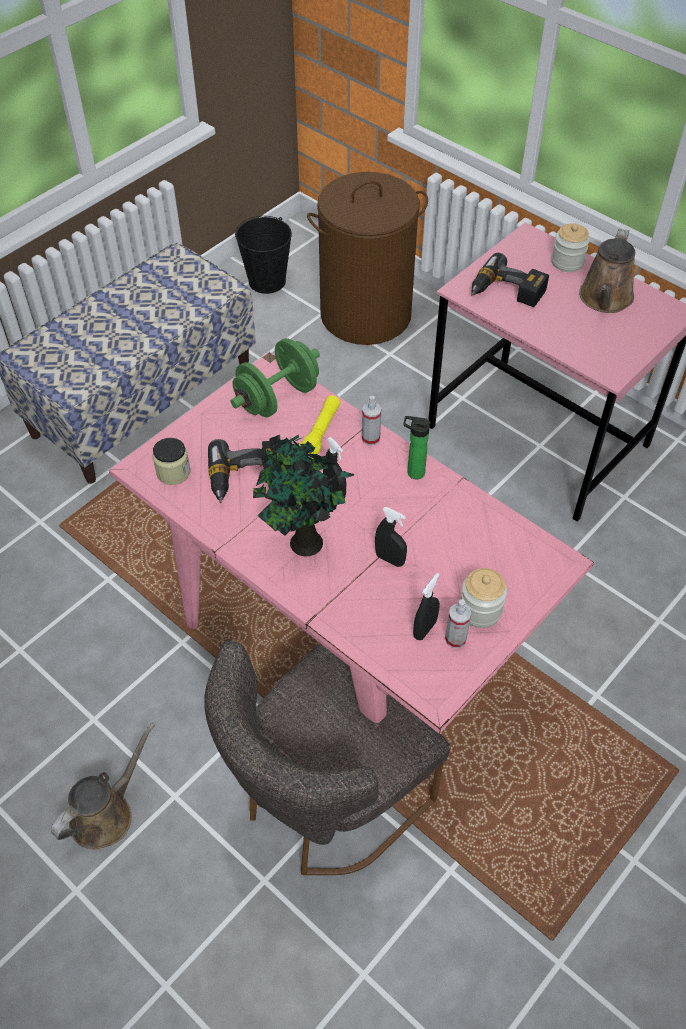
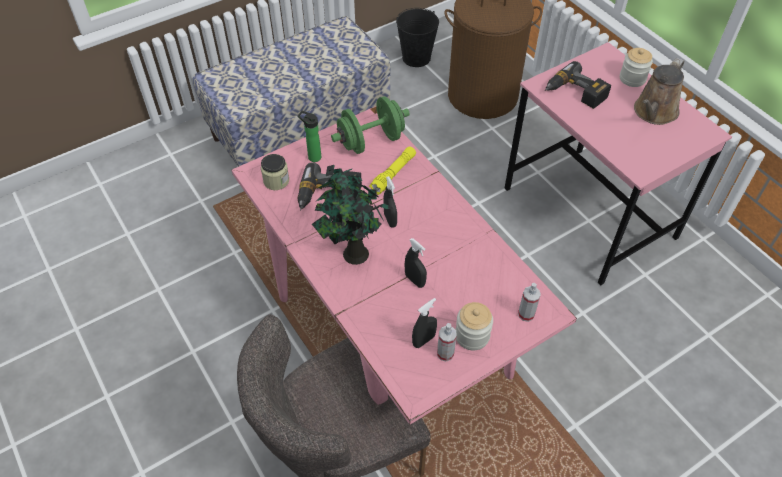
camera: 15 degrees right, 0 degrees up
(106, 814) = (180, 422): brown watering can -> none
(370, 438) = (431, 185): spray bottle -> spray bottle (526, 314)
(413, 472) = (455, 217): bottle -> bottle (312, 157)

